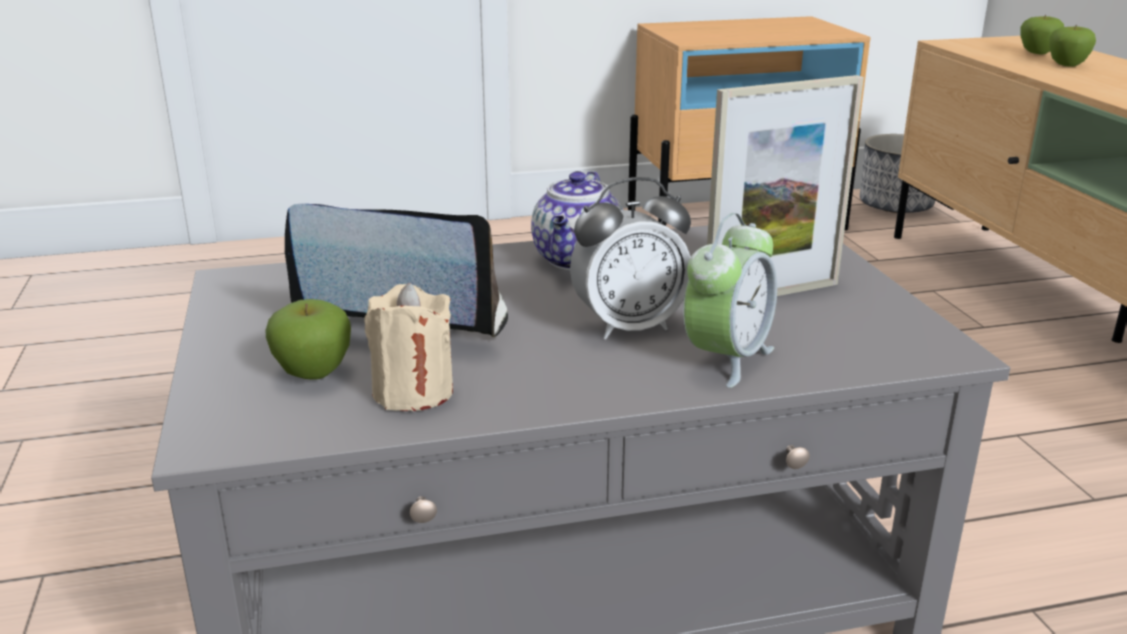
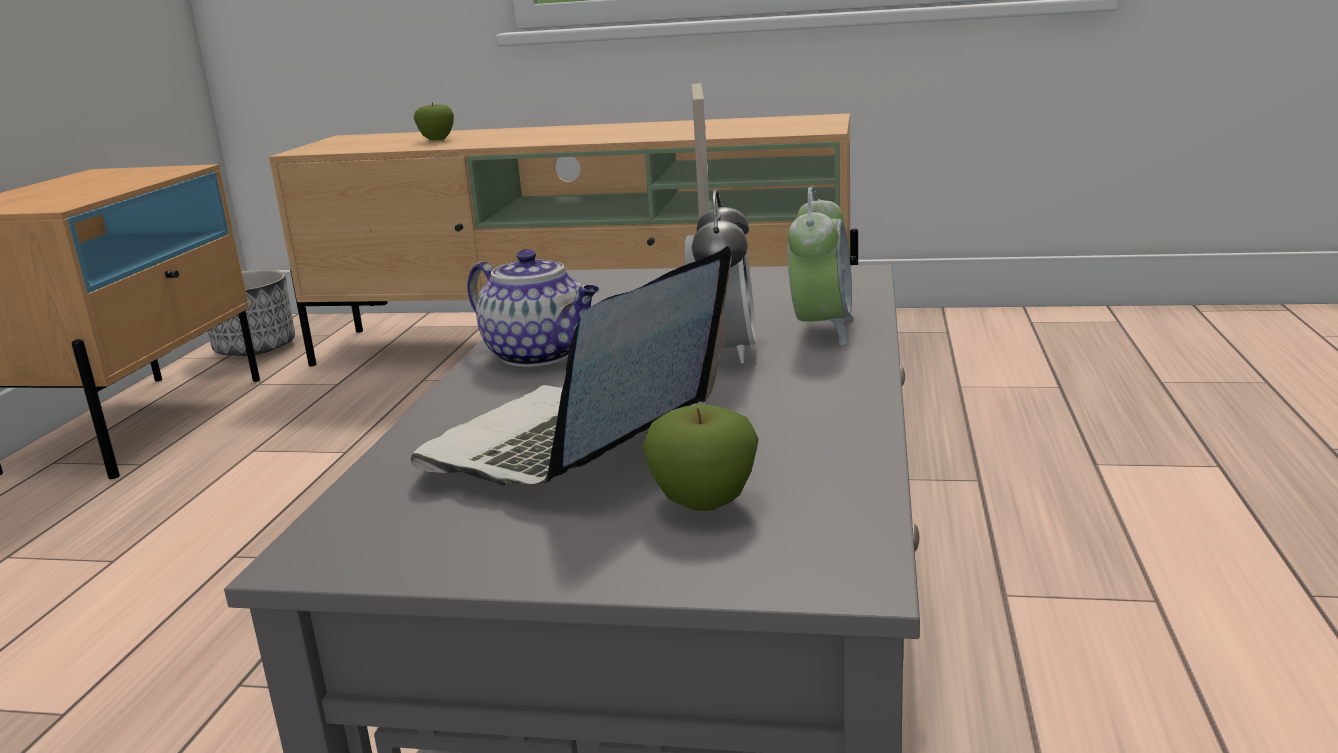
camera: 65 degrees left, 5 degrees down
(413, 392) = (795, 452): beige candle -> none
(726, 359) = (821, 329): alarm clock -> alarm clock turned 45 degrees clockwise
(1037, 53) = (388, 140): apple -> none

